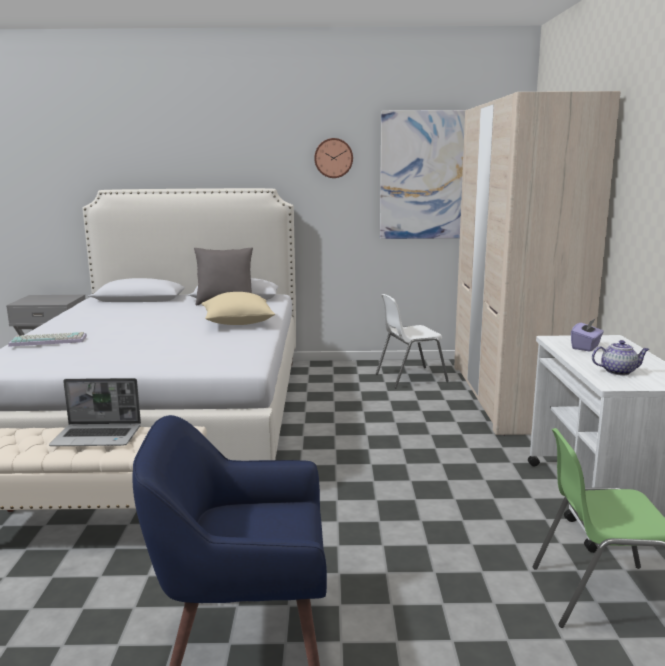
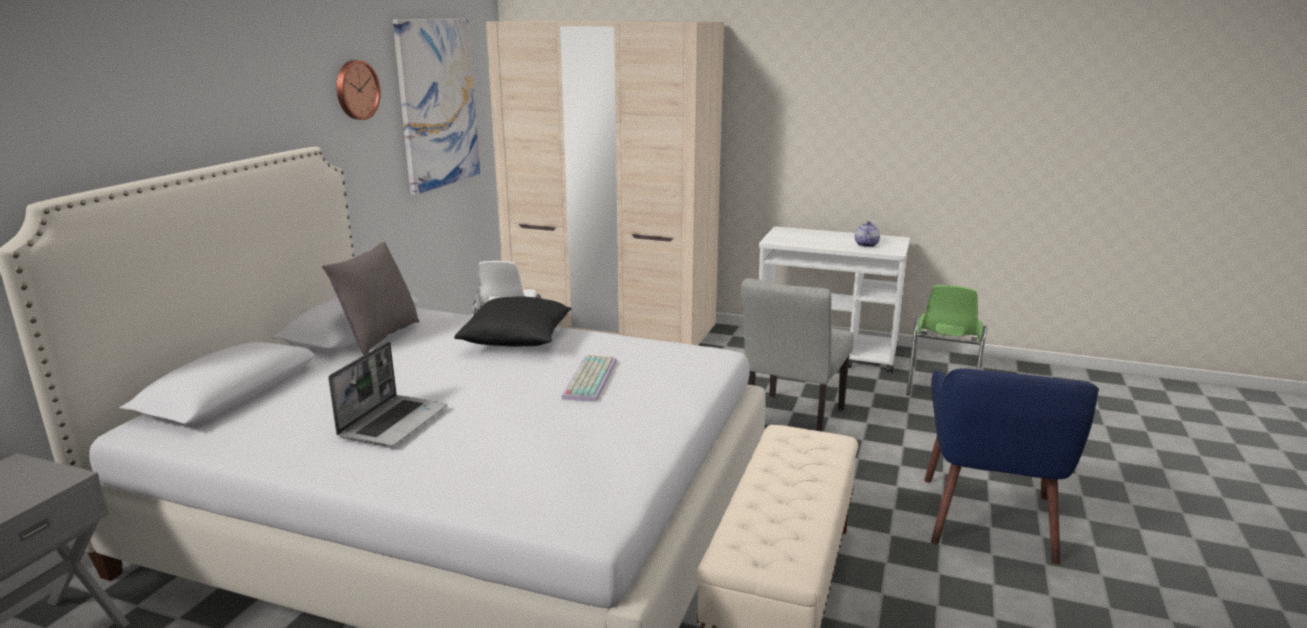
camera: 70 degrees left, 5 degrees up
(49, 340) = (484, 463): keyboard -> keyboard (588, 378)
(98, 436) = (785, 481): laptop -> laptop (393, 422)
(237, 323) = (517, 341): beige pillow -> black pillow
(387, 501) = (791, 423): none -> grey chair
(586, 347) = (802, 239): purple tissue box -> none

